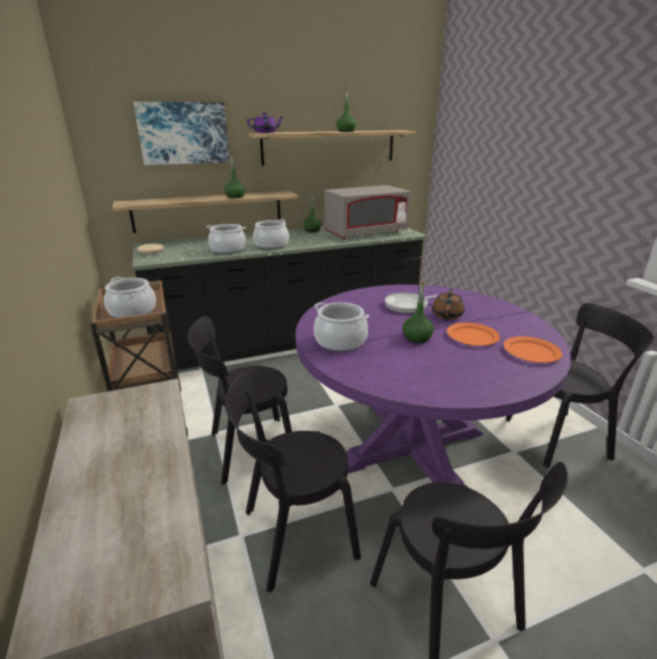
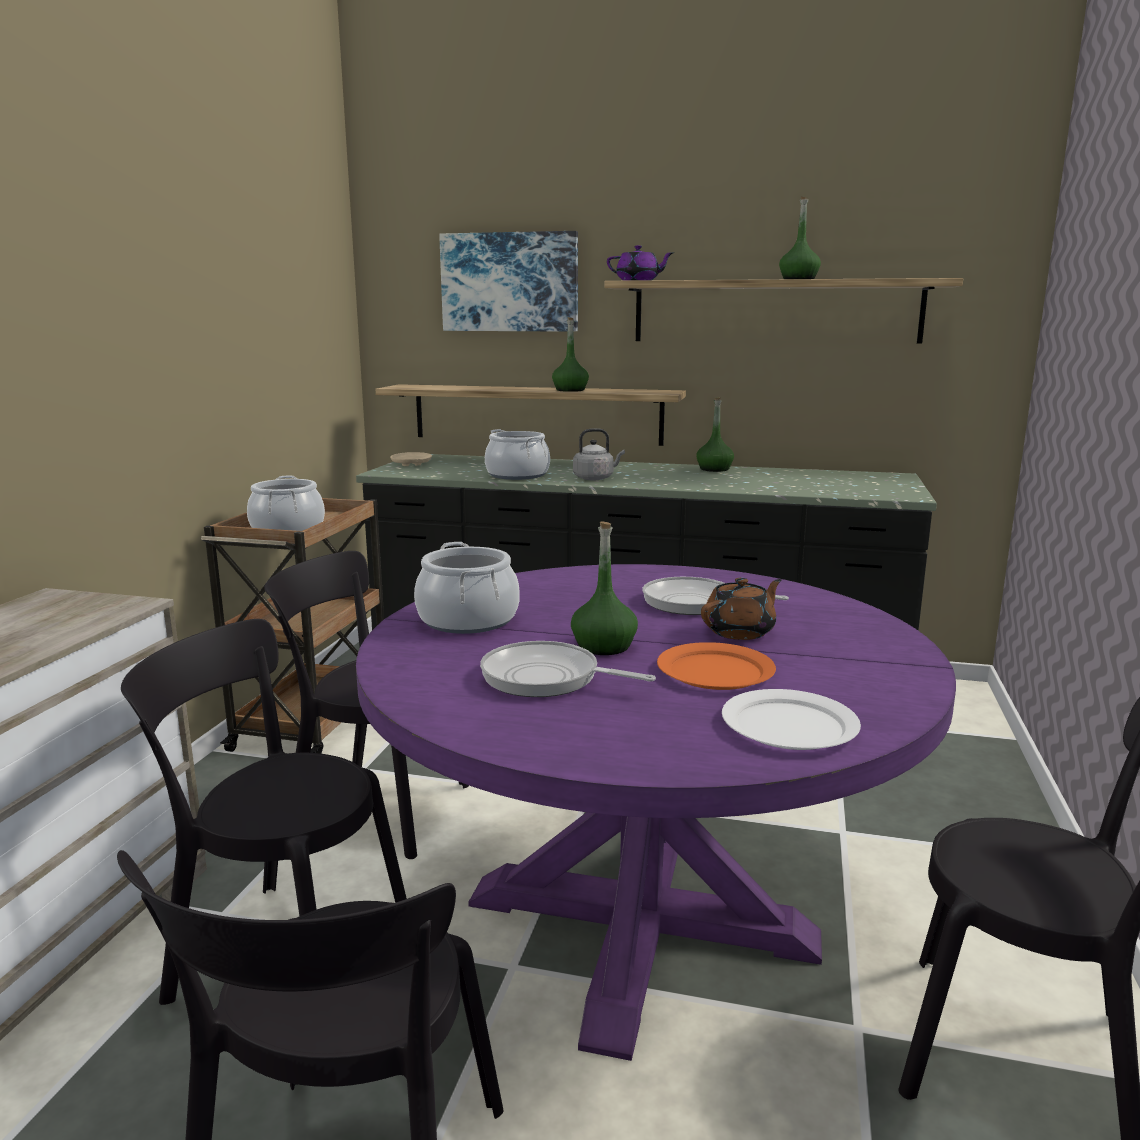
camera: 35 degrees right, 10 degrees down
(271, 245) = (595, 478): cooking pot -> grey kettle
(365, 233) = (807, 484): grey microwave -> none
(426, 361) = (547, 678): none -> frying pan
(531, 352) = (790, 725): orange plate -> white plate

